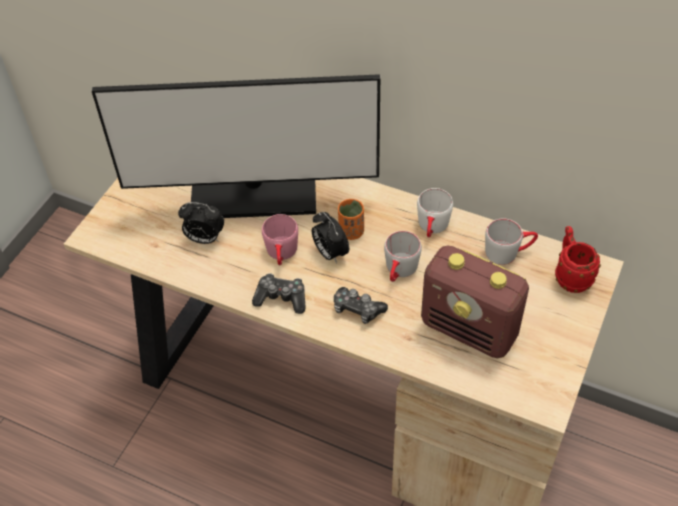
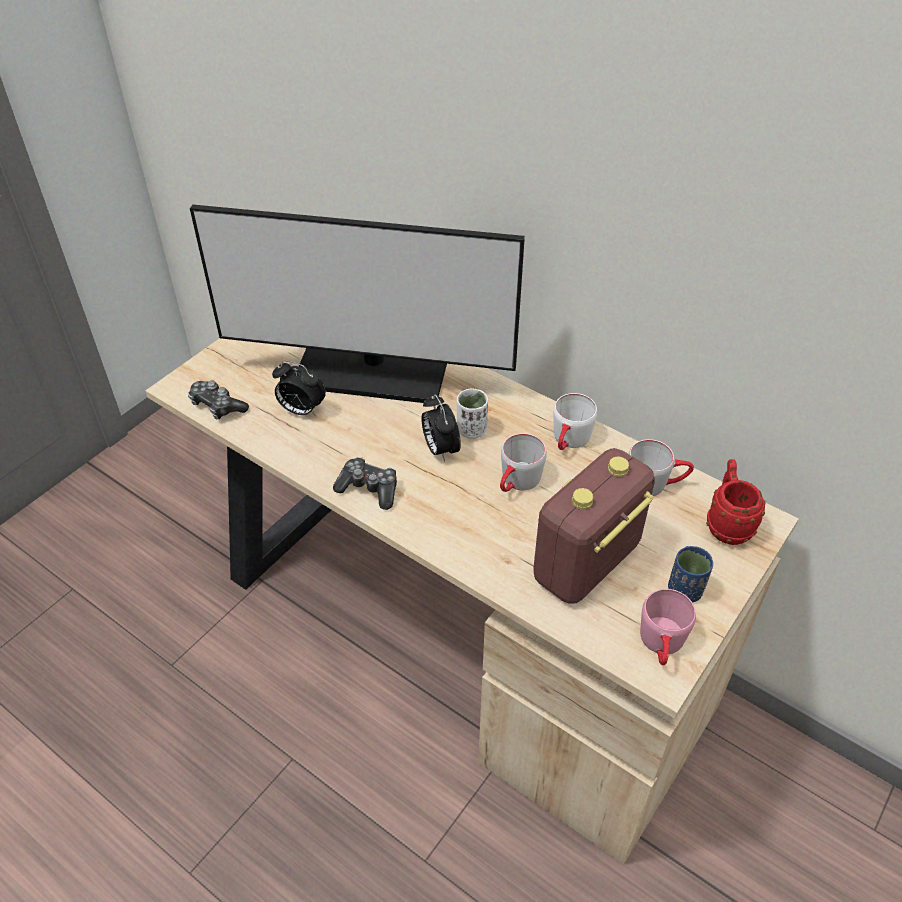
camera: 10 degrees right, 5 degrees down
(282, 254) = (384, 441): pink mug -> pink mug (662, 646)
(351, 232) = (471, 430): orange cup -> white cup
(357, 309) = (454, 517): game controller -> game controller (217, 406)
(470, 329) = (586, 564): radio -> radio turned 90 degrees clockwise
(550, 336) = (685, 590): none -> blue cup

